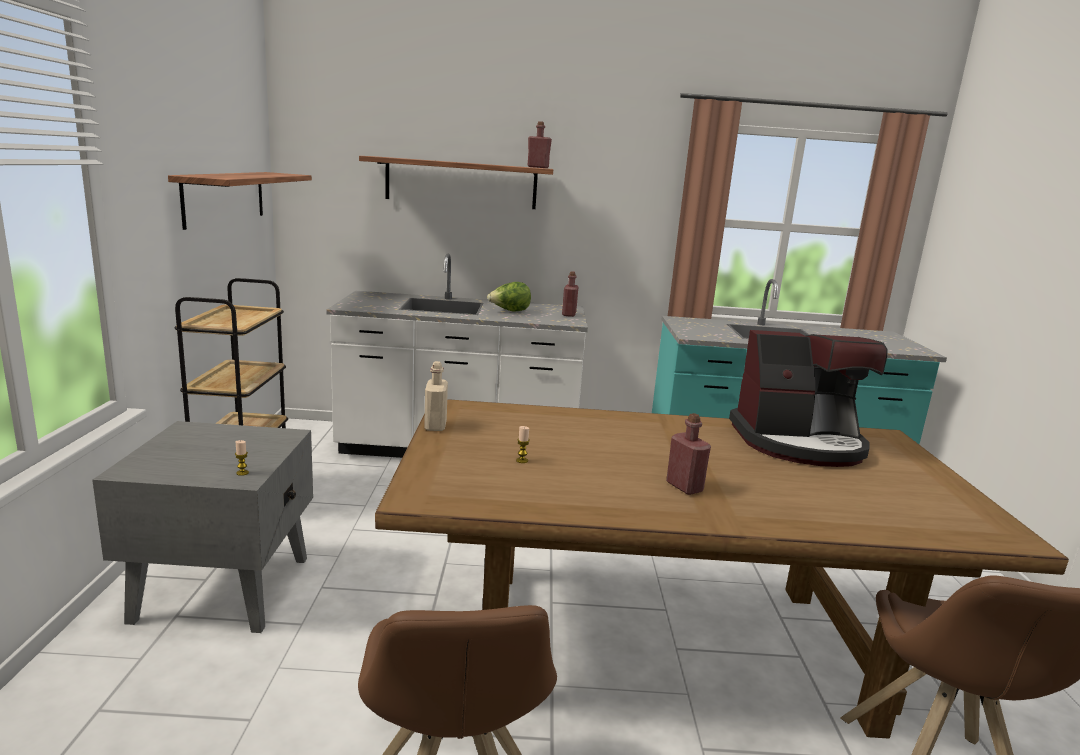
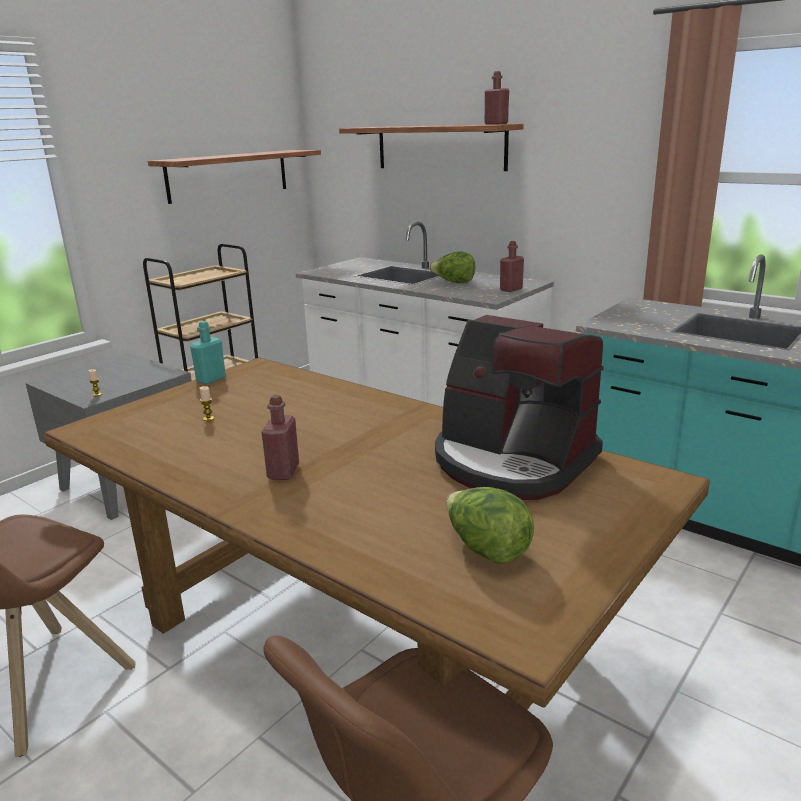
camera: 40 degrees right, 5 degrees up
(435, 426) = (211, 379): beige bottle -> turquoise bottle
(902, 499) = (486, 549): none -> lettuce

